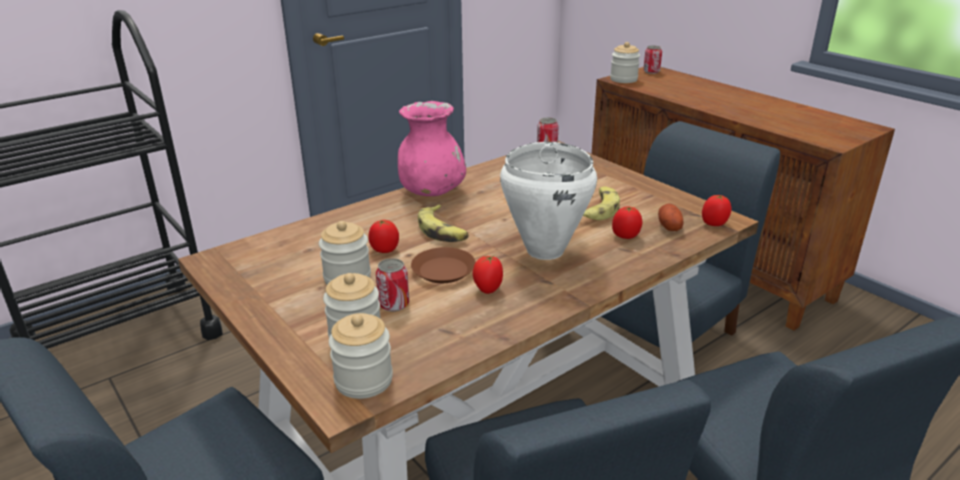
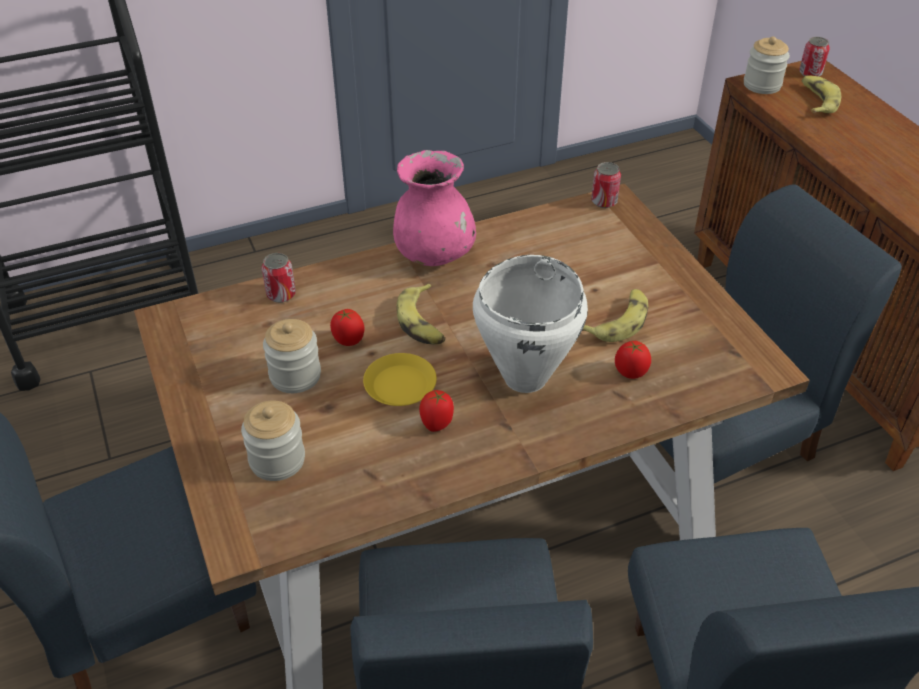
camera: 15 degrees right, 15 degrees up
(363, 380) = (266, 522): jar -> none
(394, 304) = (330, 424): can -> can (281, 294)
(443, 270) = (399, 385): brown plate -> yellow plate
(665, 83) = (816, 101): none -> banana
(669, 226) = (691, 366): potato -> none
(714, 224) = (750, 373): tomato -> none

